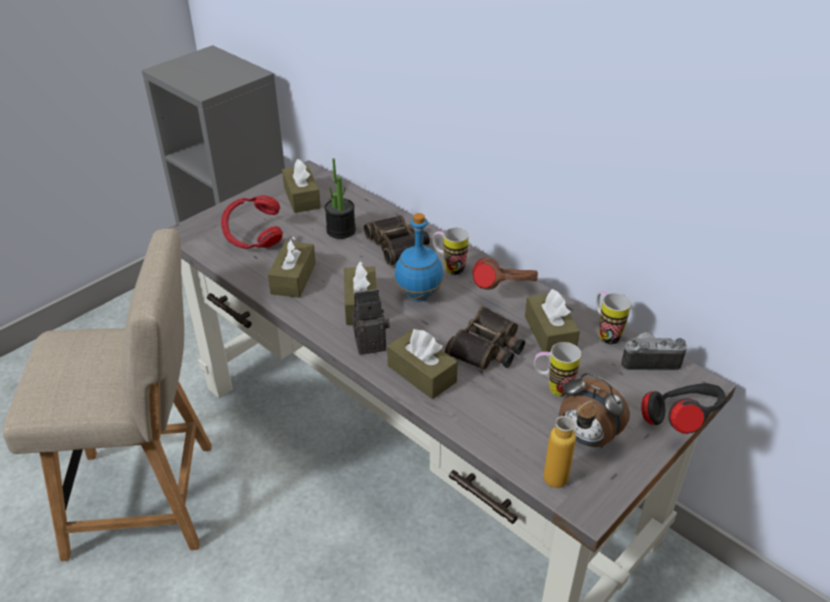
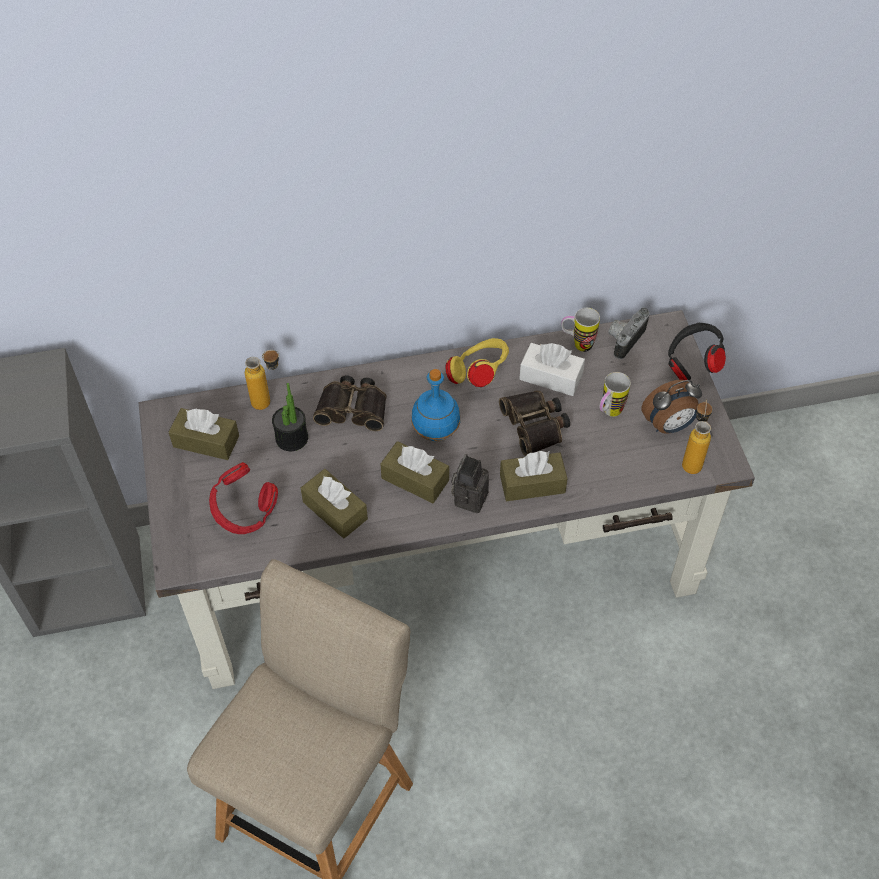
camera: 55 degrees left, 15 degrees up
(363, 207) = (269, 401): none -> bottle
(449, 268) = (416, 391): mug -> none
(503, 292) = (479, 374): brown headphones -> yellow headphones
(549, 333) = (551, 377): brown tissue box -> white tissue box

